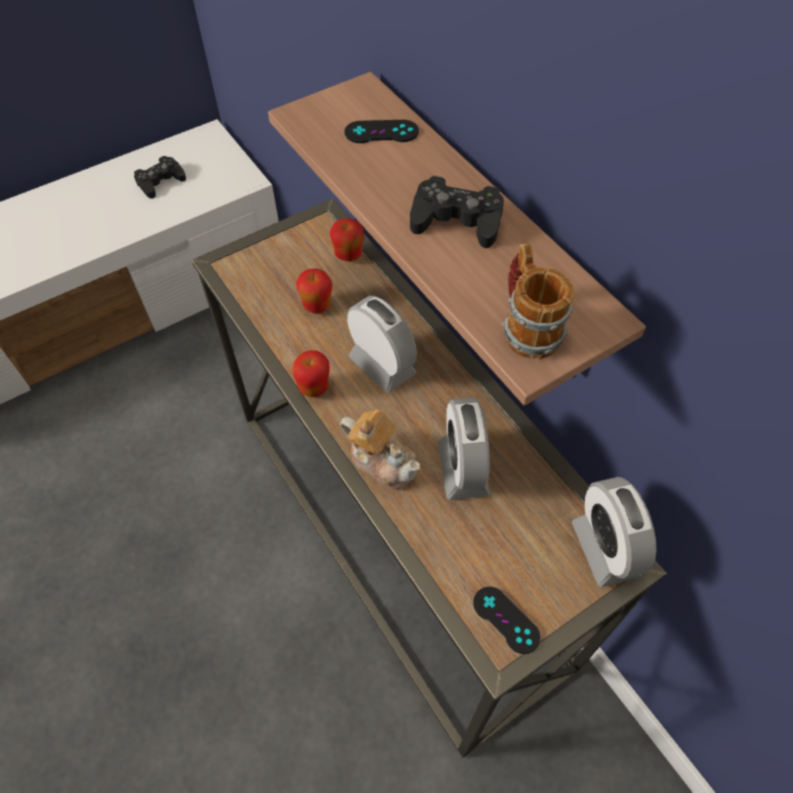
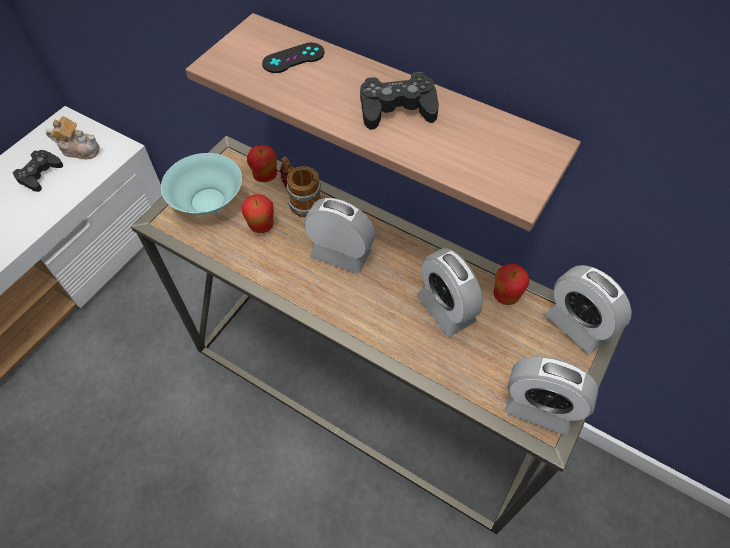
camera: 25 degrees left, 0 degrees up
(277, 261) = (207, 202): none -> turquoise bowl
(314, 388) = (296, 292): apple -> apple (505, 296)
(382, 461) = (383, 328): teapot -> teapot (80, 149)
(506, 620) = (539, 407): black game controller -> alarm clock
(527, 326) = (500, 170): mug -> mug (301, 200)

